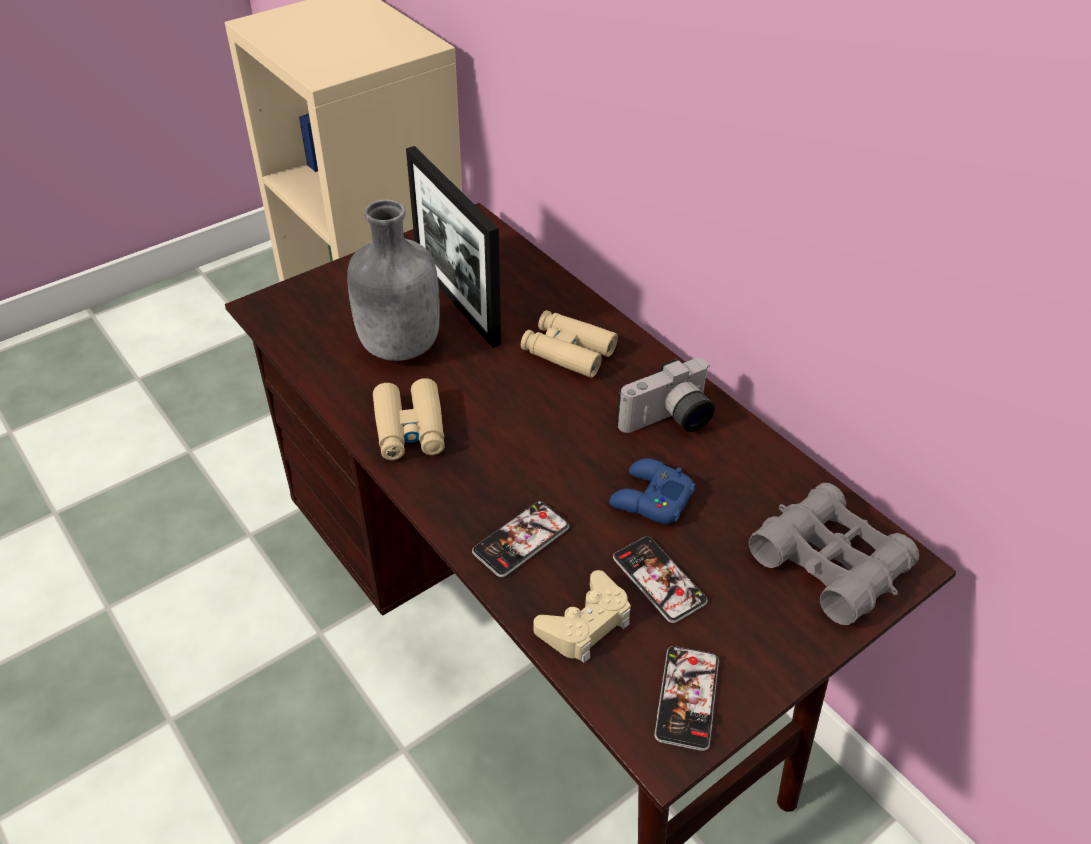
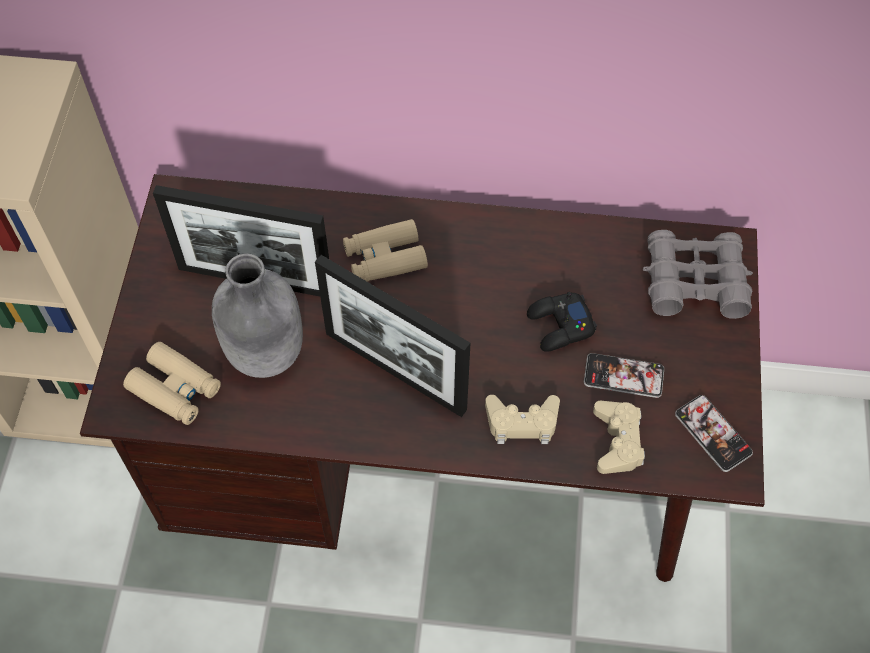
camera: 45 degrees left, 15 degrees up
(410, 429) = (358, 410): beige binoculars -> beige binoculars (175, 389)
(472, 426) = (395, 371): none -> picture frame
(521, 540) = (522, 422): phone -> beige game controller
(650, 499) = (560, 326): blue game controller -> black game controller
(669, 421) = (508, 259): camera -> none

